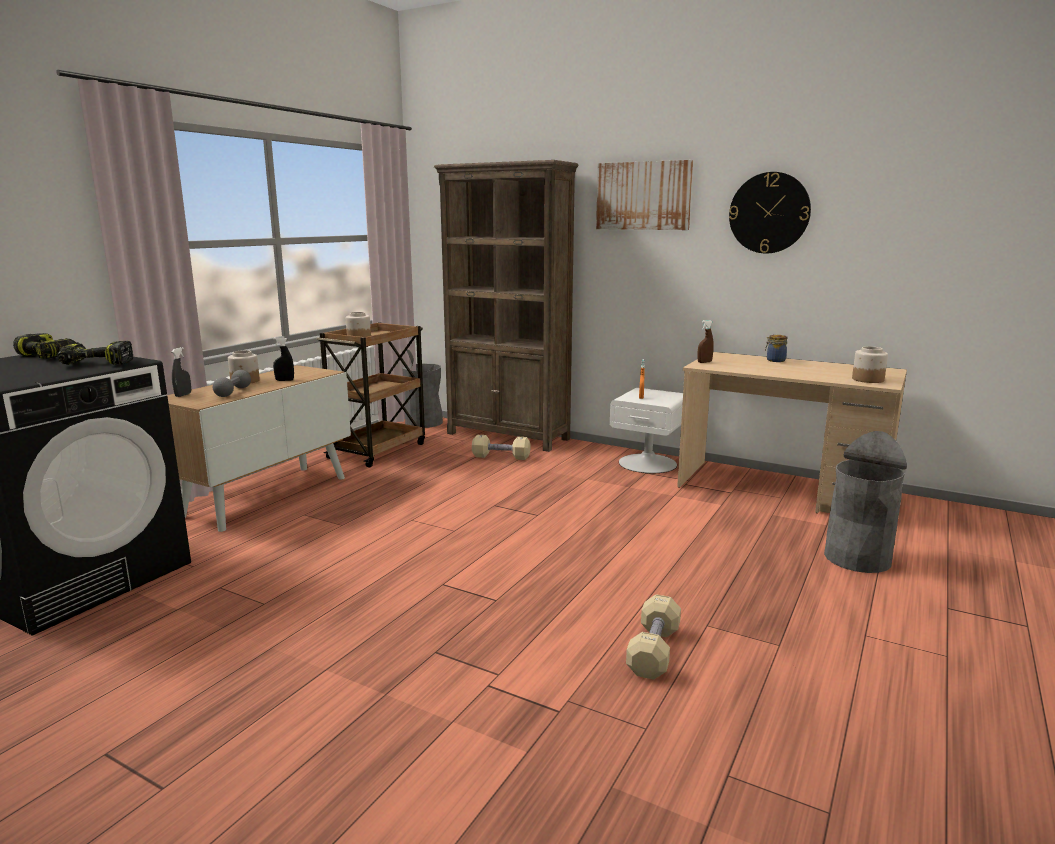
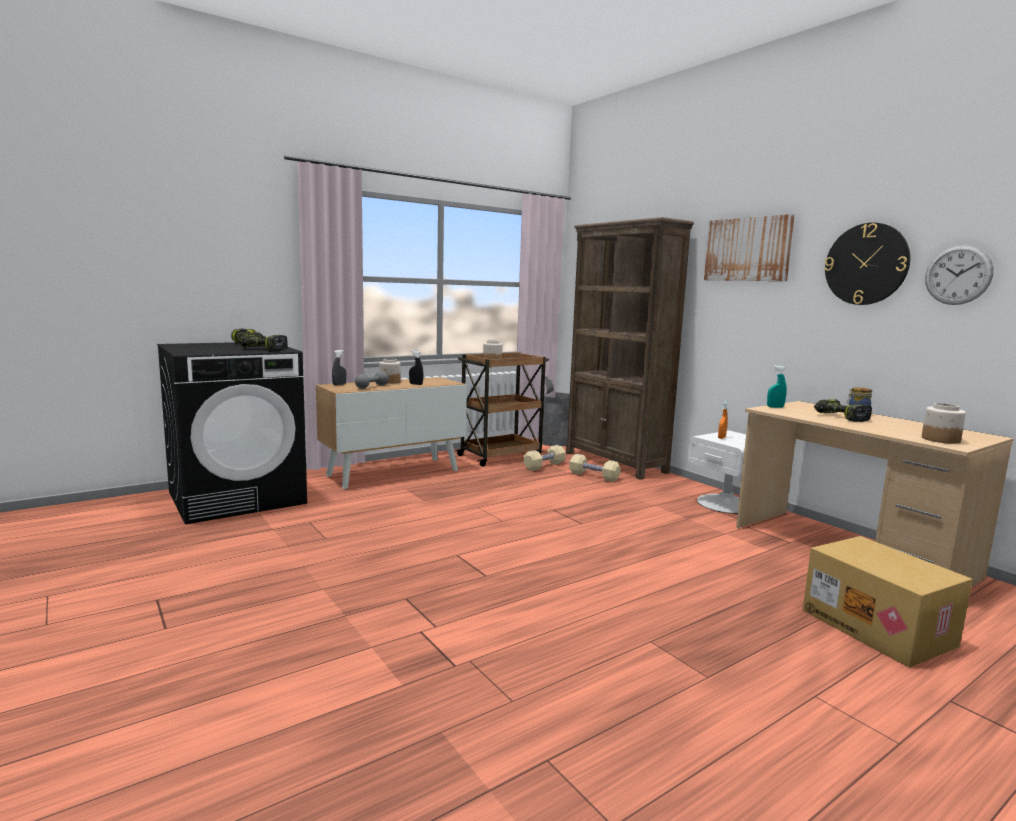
camera: 25 degrees right, 5 degrees down
(653, 651) = (579, 647): beige dumbbell -> beige dumbbell (544, 466)
(704, 362) = (775, 407): brown spray bottle -> turquoise spray bottle
(768, 366) = (839, 417): none -> power drill
(854, 224) = (958, 275): none -> wall clock
(857, 558) = (879, 628): grey trash can -> cardboard box

